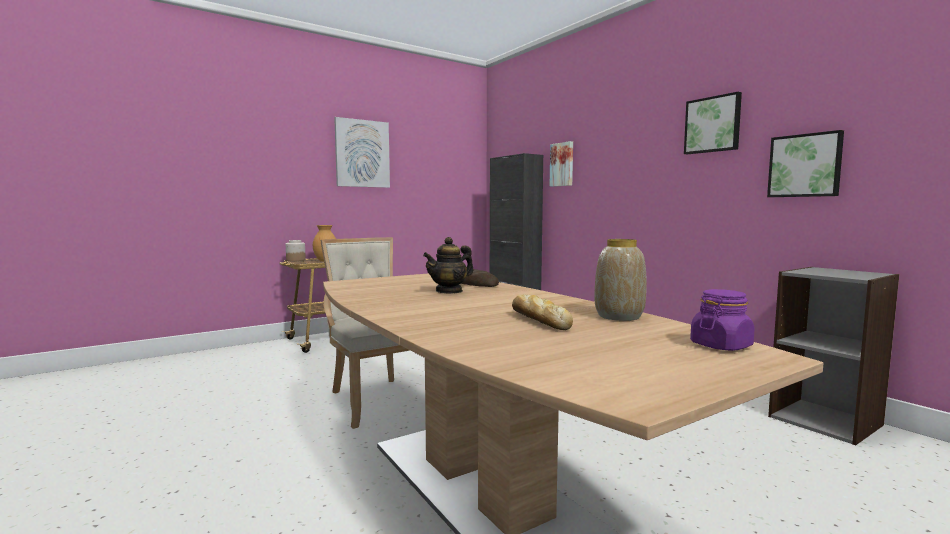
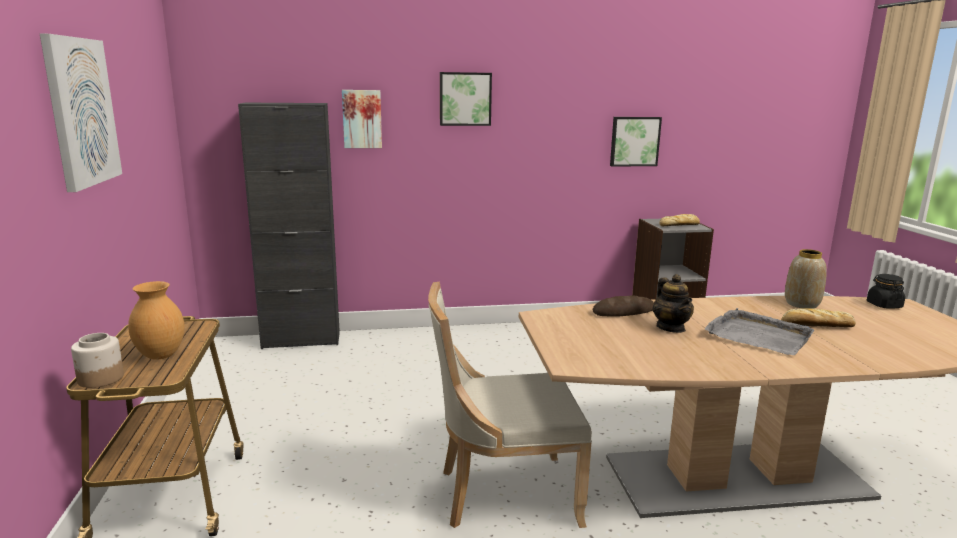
camera: 65 degrees left, 10 degrees up
(465, 306) = (758, 336): none -> grey tray
(713, 125) = (562, 97): picture -> picture (465, 99)
(721, 346) = (884, 305): purple jar -> black jar
(836, 273) = (680, 225): none -> bread

